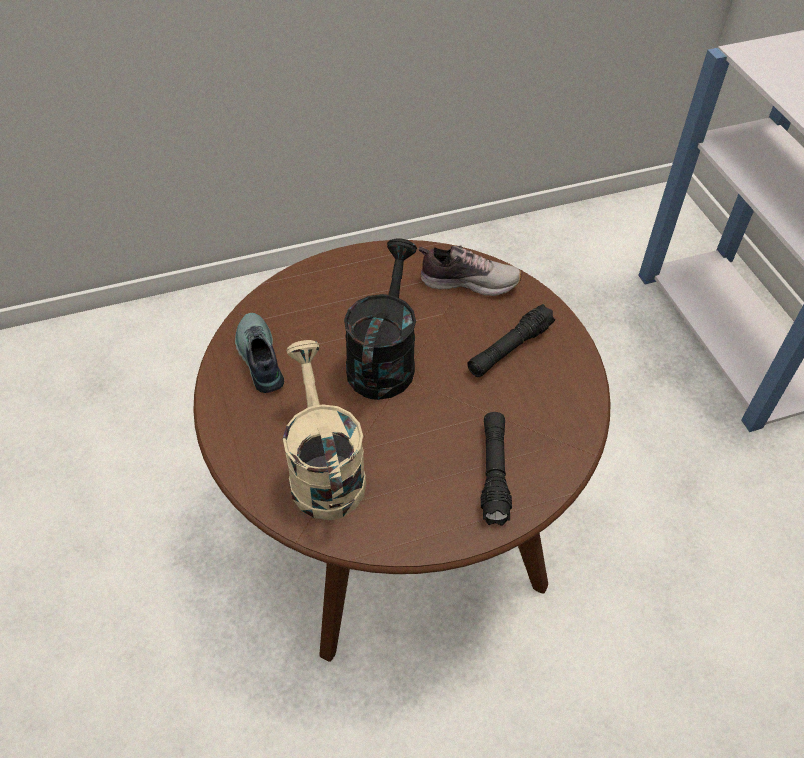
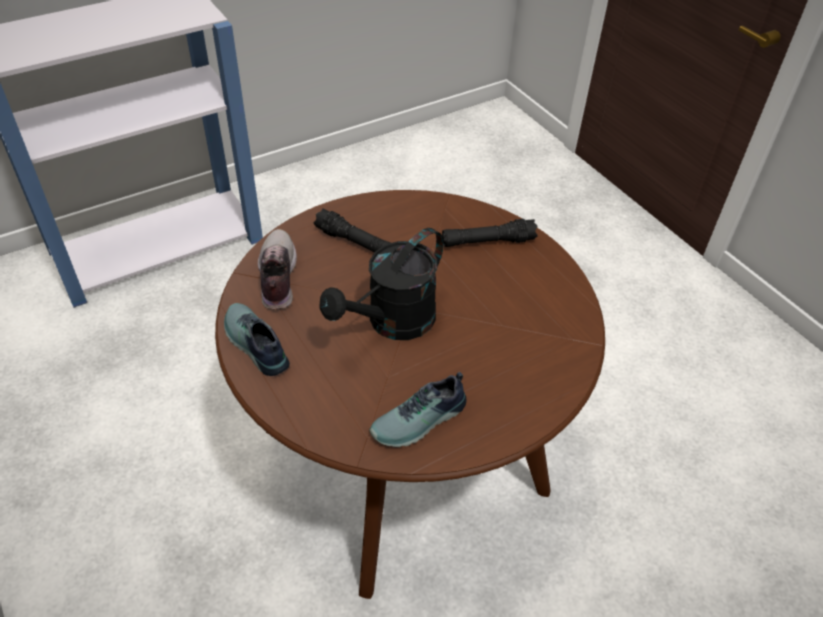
camera: 105 degrees left, 5 degrees down
(324, 470) = (529, 341): beige watering can -> none
(383, 359) = (392, 323): black watering can -> black watering can turned 45 degrees counterclockwise
(384, 260) = (254, 345): none -> shoe

